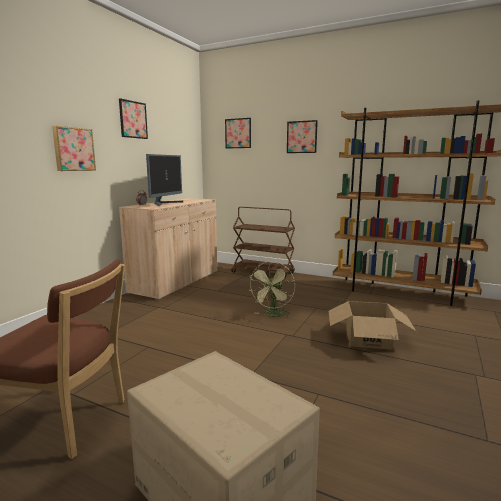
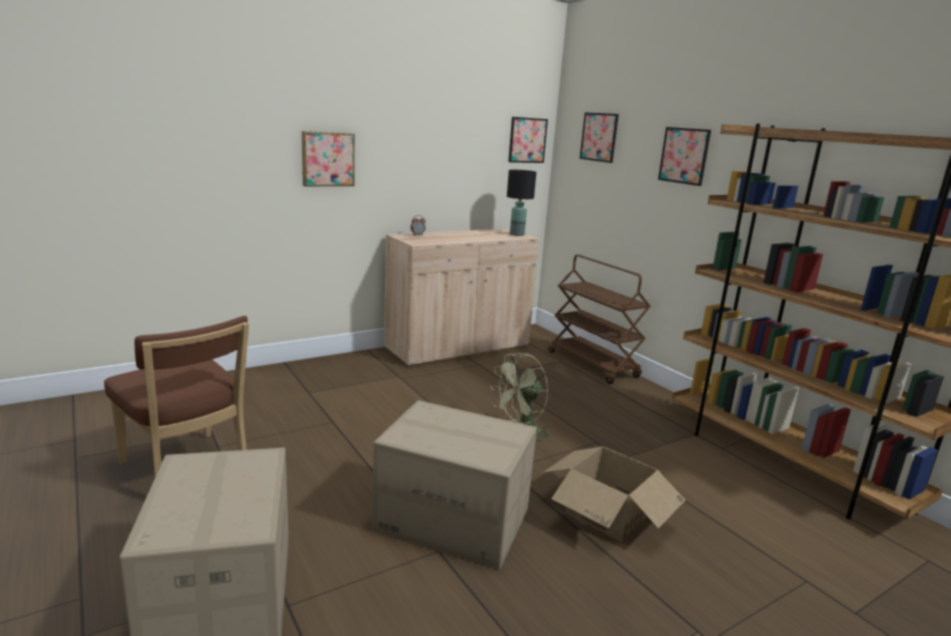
camera: 30 degrees right, 5 degrees up
(133, 119) = (425, 116): picture -> picture (527, 140)
(165, 203) = (451, 237): monitor -> none
(199, 199) = (517, 234): none -> black table lamp
(302, 373) = (453, 520): none -> cardboard box

